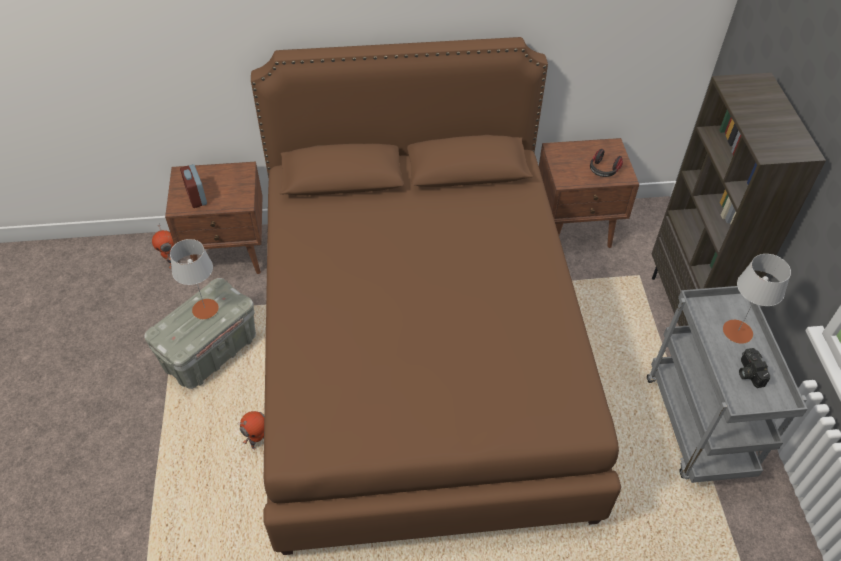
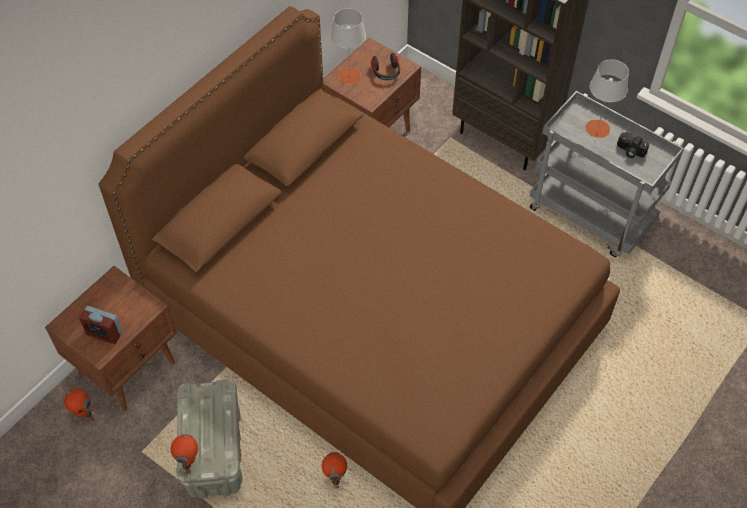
camera: 45 degrees left, 5 degrees up
(160, 332) = (190, 464): none -> toy robot
(205, 309) = (203, 417): grey table lamp -> grey table lamp (349, 76)

